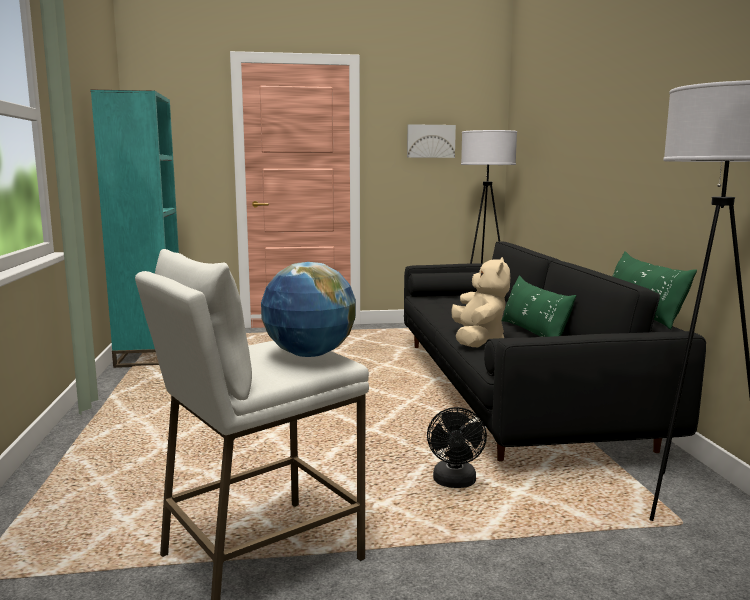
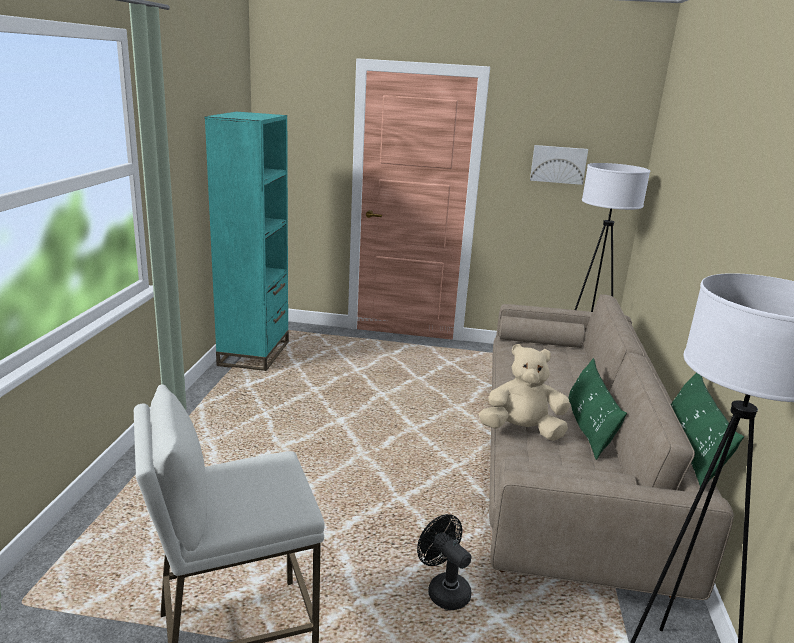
camera: 15 degrees right, 10 degrees up
(309, 355) = (279, 495): globe -> none
(455, 483) = (443, 590): black fan -> black fan turned 120 degrees clockwise
(477, 340) = (522, 431): beige plush toy -> beige plush toy turned 105 degrees counterclockwise
(509, 388) = (565, 467): black sofa -> beige sofa

